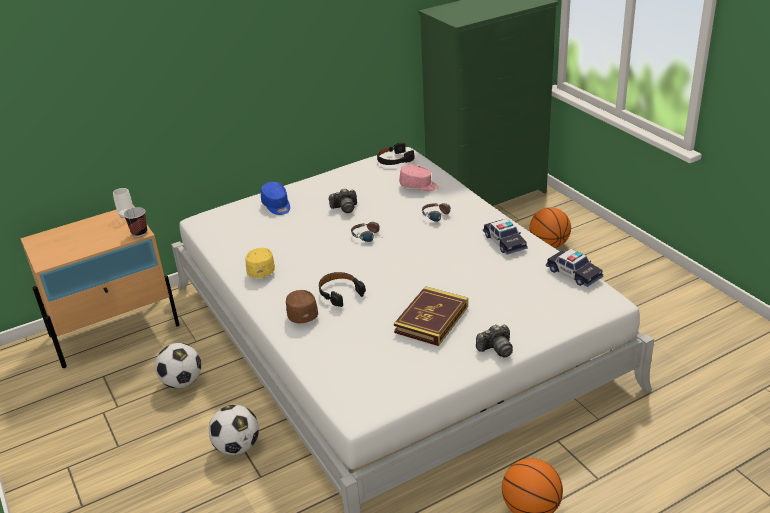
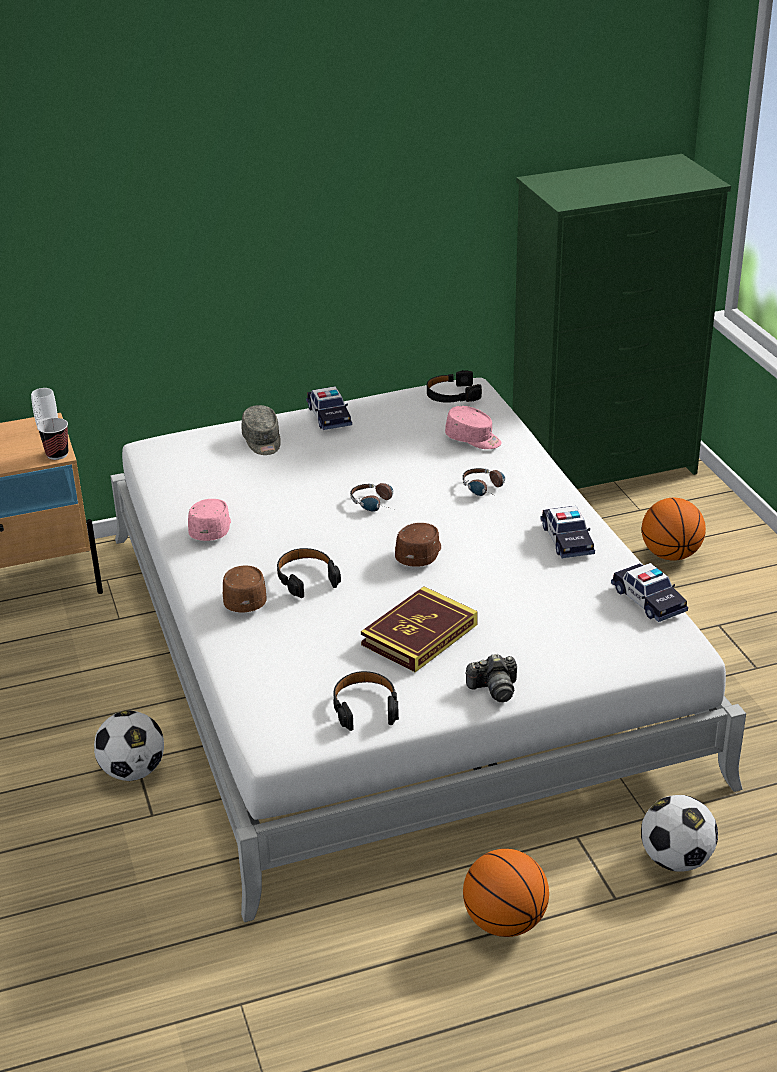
camera: 10 degrees right, 0 degrees up
(182, 382) = (84, 672): football -> football (676, 859)
(261, 268) = (211, 528): yellow cap -> pink cap
(277, 206) = (262, 441): blue cap -> grey cap
(317, 183) = (329, 416): none -> toy car
(344, 208) = (355, 457): camera -> none
(411, 265) = (420, 553): none -> brown cap
(412, 376) = (365, 707): none -> black headphones

